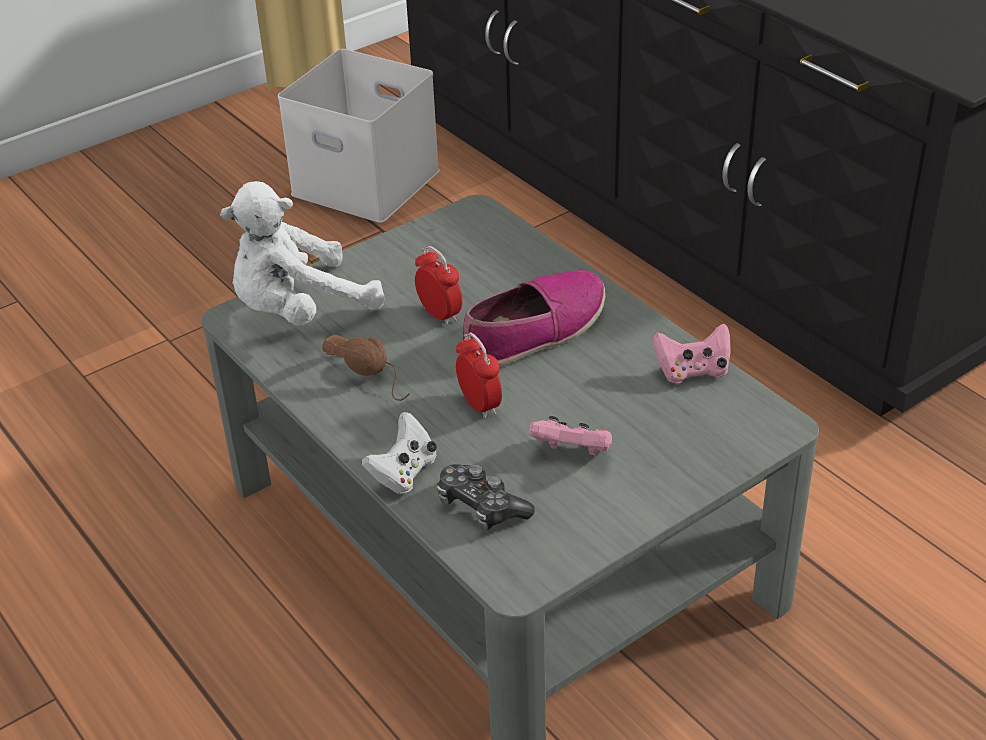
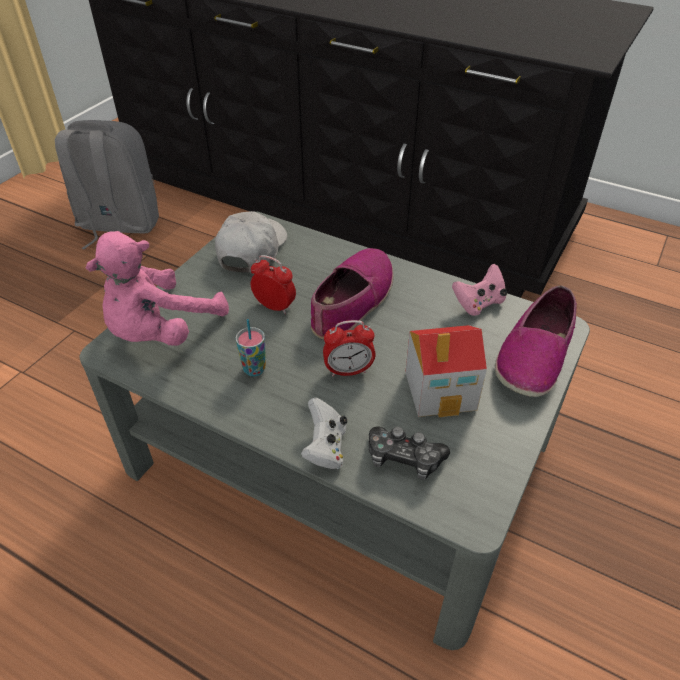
camera: 25 degrees left, 5 degrees up
(299, 310) = (161, 331): white plush toy -> pink plush toy
(362, 183) = (118, 226): white storage box -> grey backpack
(376, 376) = (254, 369): brown headphones -> cup
(453, 243) = (251, 250): none -> white cap
(479, 404) = (348, 371): alarm clock -> alarm clock turned 135 degrees clockwise
(572, 453) = (441, 390): pink game controller -> toy house
(716, 446) = (534, 355): none -> shoe

